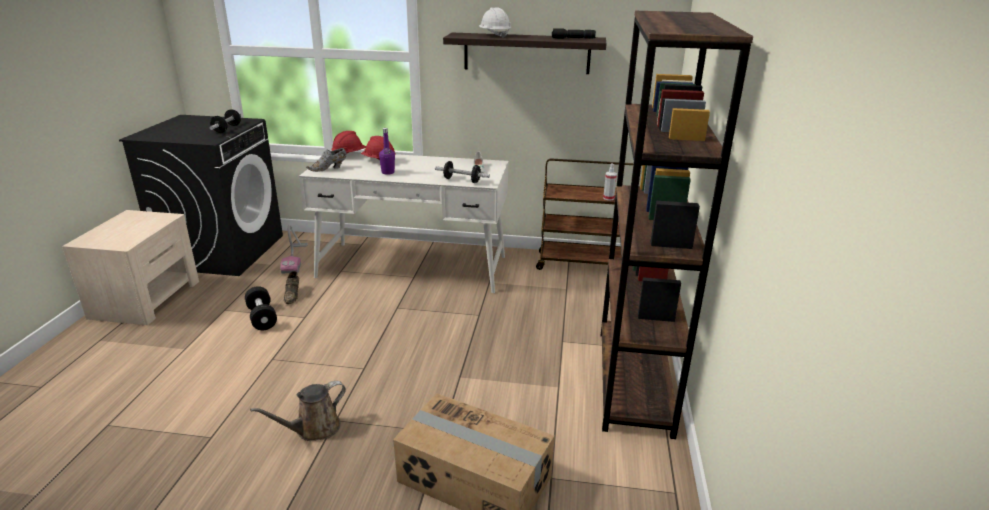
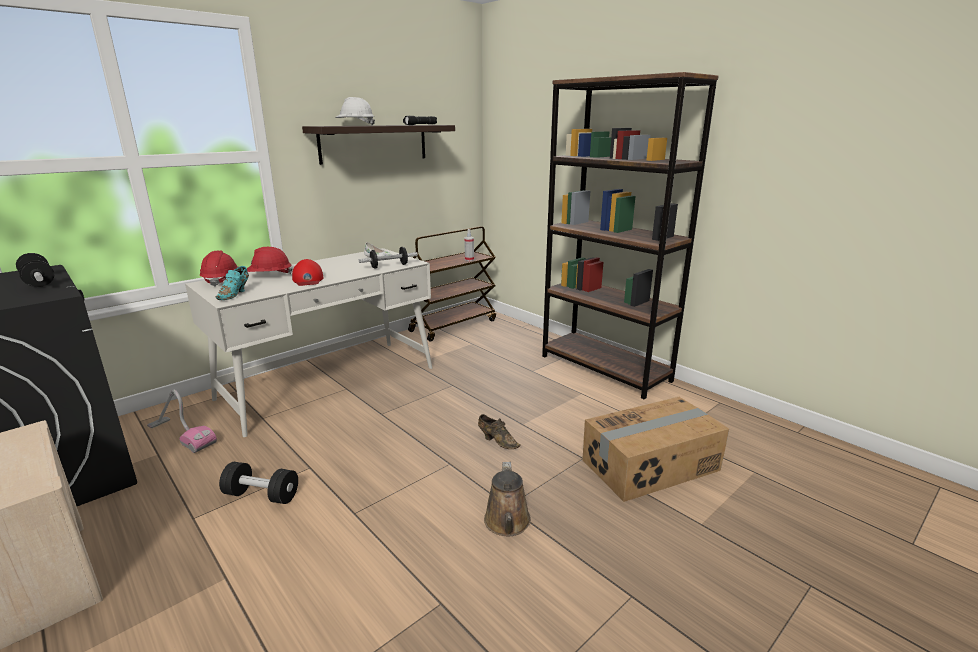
camera: 50 degrees left, 5 degrees down
(293, 295) = (254, 461): brown shoe -> brown shoe (497, 441)
(329, 169) = (235, 294): grey shoe -> turquoise shoe
(388, 172) = (308, 279): purple bottle -> red cap

